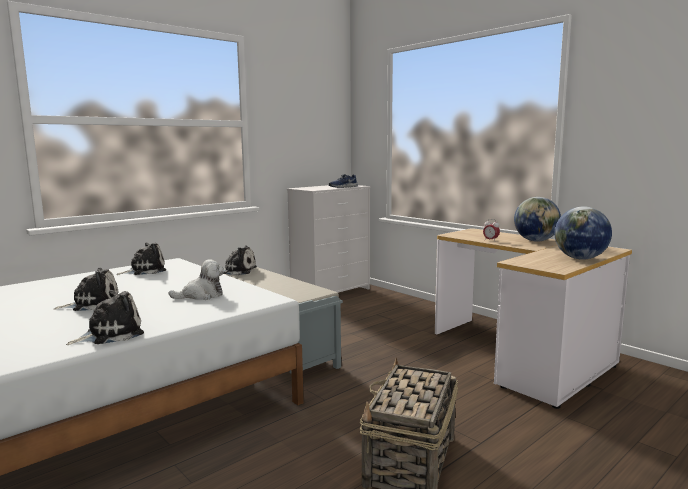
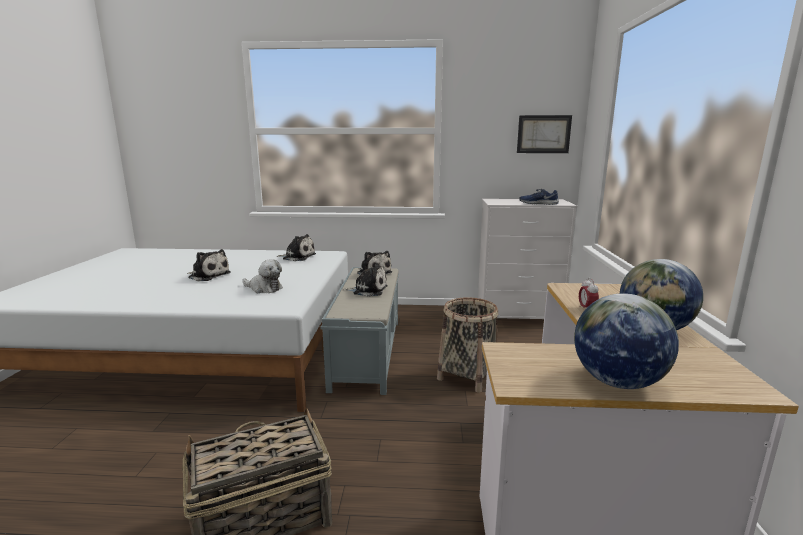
camera: 45 degrees right, 5 degrees up
(111, 334) = (154, 301): plush toy -> plush toy (368, 290)
(325, 128) = (543, 134): none -> picture
(370, 336) = (468, 376): none -> basket

